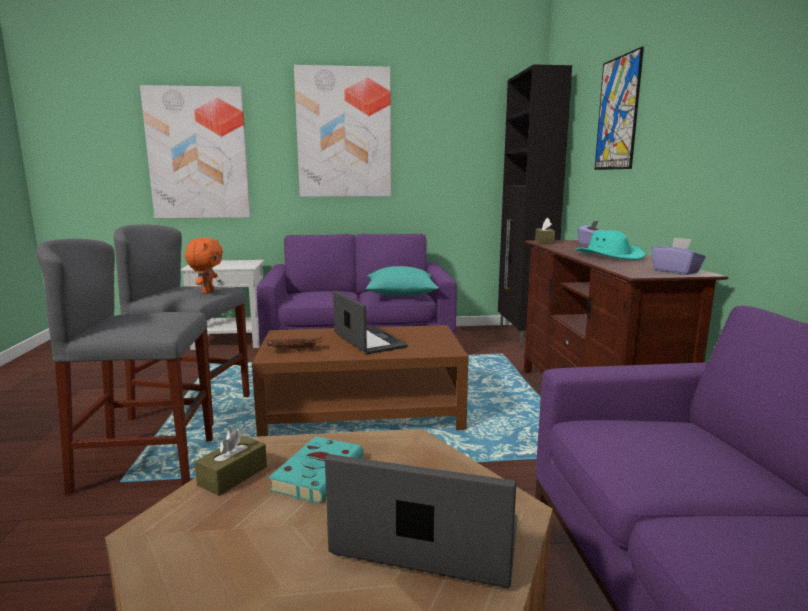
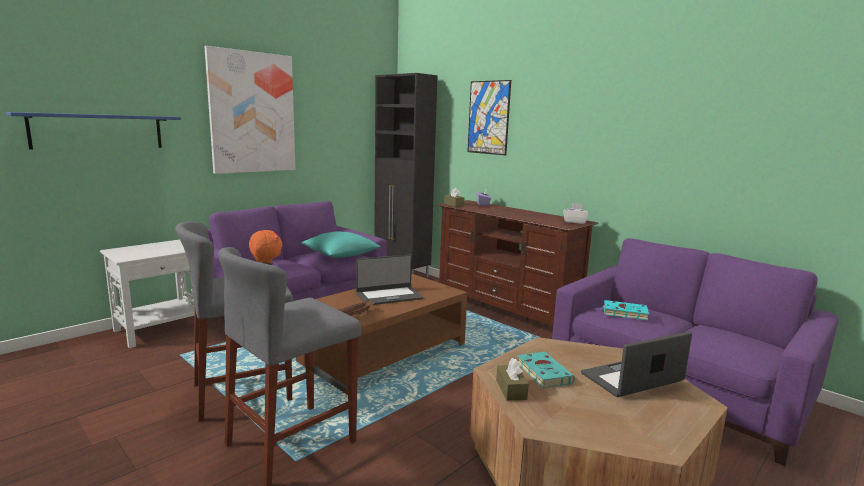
camera: 40 degrees left, 0 degrees up
(198, 154) = (98, 131): picture -> blue shelf
(368, 341) = (389, 296): laptop -> laptop turned 135 degrees clockwise
(609, 256) = (519, 213): turquoise hat -> none
(637, 438) = (623, 313): none -> turquoise book
(676, 271) = (574, 222): purple tissue box -> white tissue box

